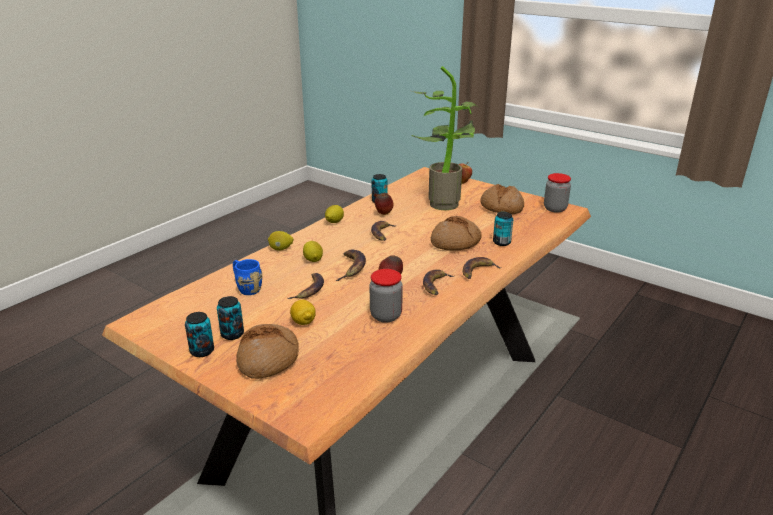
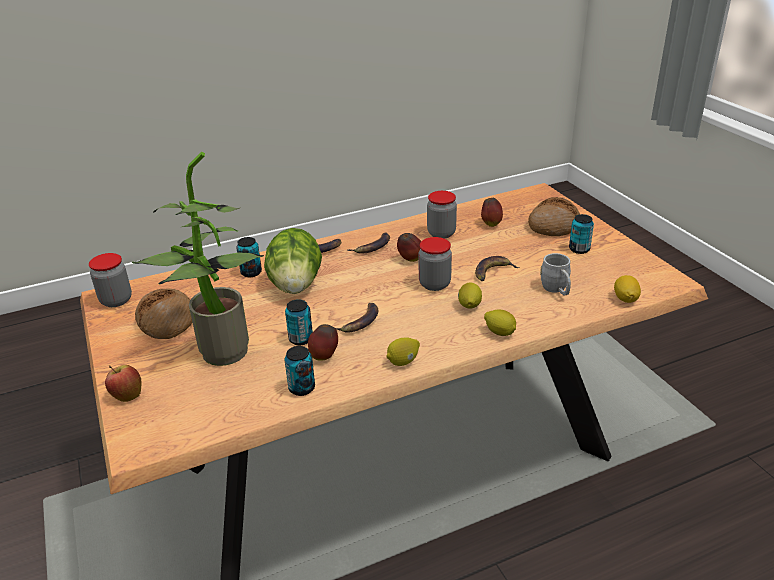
camera: 150 degrees left, 5 degrees up
(202, 351) = (606, 242): can -> can (301, 339)
(246, 287) = (556, 290): blue mug -> grey mug
(303, 322) = (514, 245): lemon -> lemon (625, 299)
(342, 342) = (491, 224): none -> apple
(352, 268) = (434, 284): banana -> jar
(455, 242) = (296, 285): bread -> lettuce

